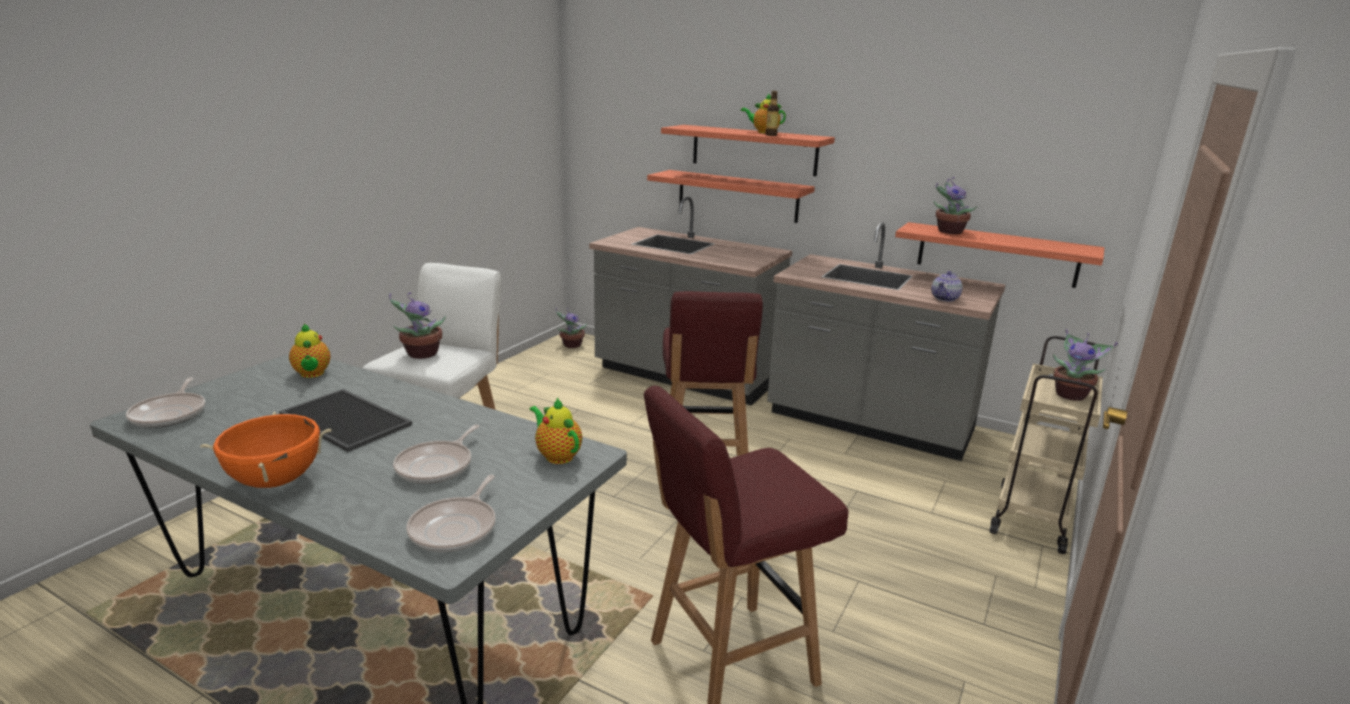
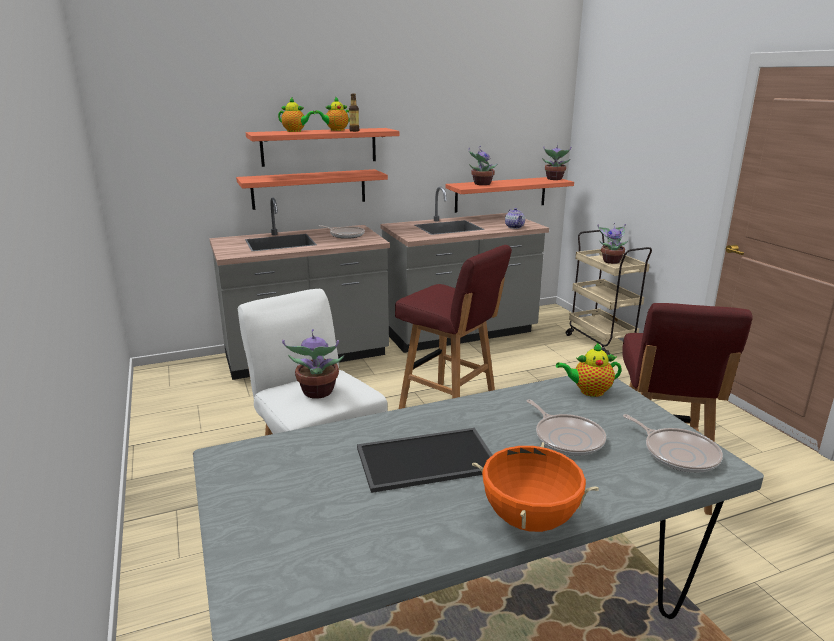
camera: 50 degrees left, 0 degrees up
(170, 413) = (273, 566): frying pan -> frying pan (345, 235)
(312, 374) = (282, 455): teapot -> teapot (295, 131)
(571, 345) = (166, 377): potted plant -> potted plant (554, 179)

